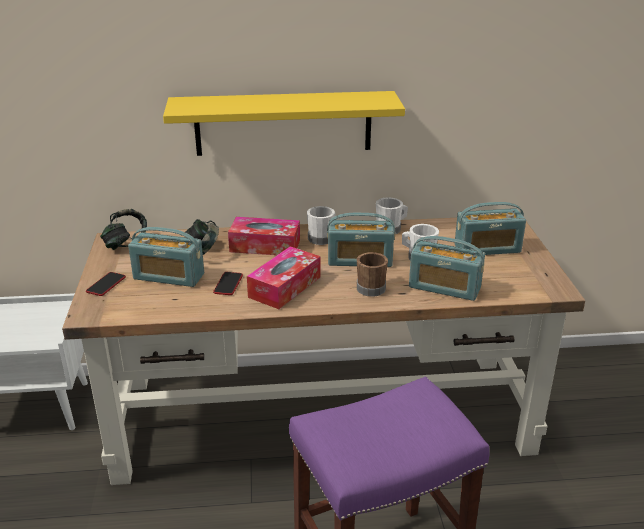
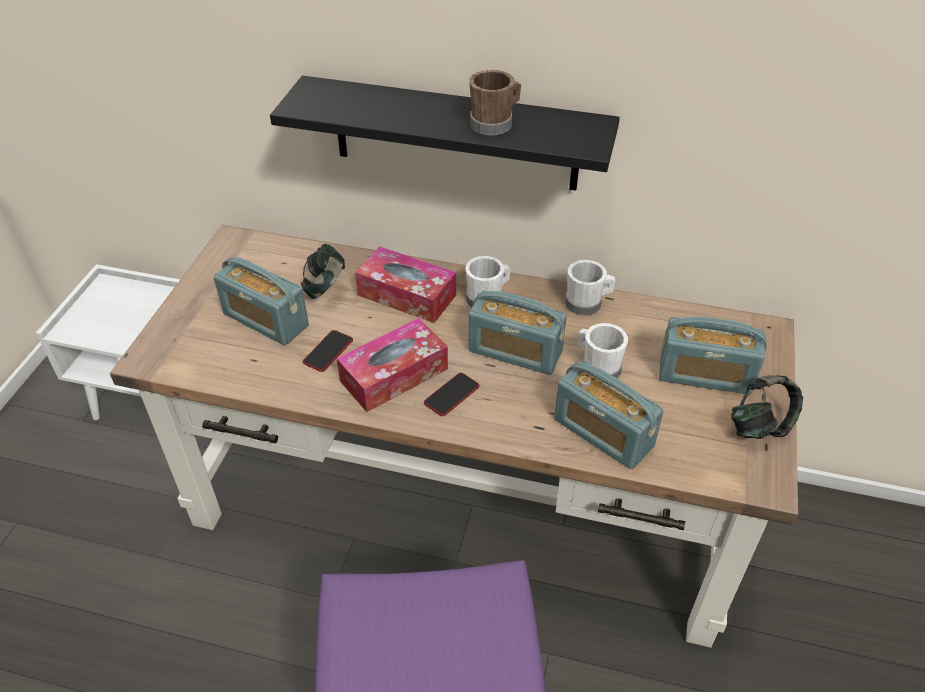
camera: 20 degrees right, 15 degrees up
(106, 284) = (189, 315): phone -> phone (451, 395)
(126, 244) = (244, 252): headphones -> headphones (760, 426)
(283, 123) = (455, 134): yellow shelf -> black shelf
(373, 287) = (506, 406): brown mug -> brown mug (495, 123)

